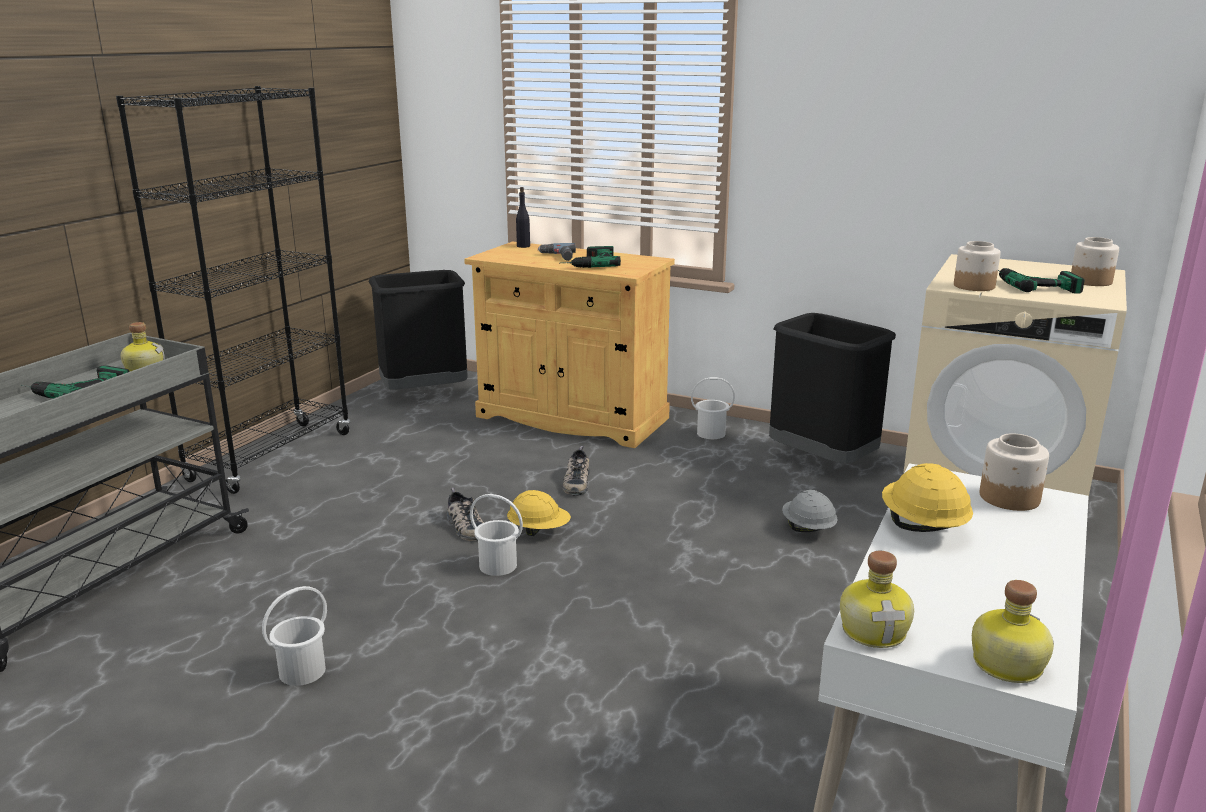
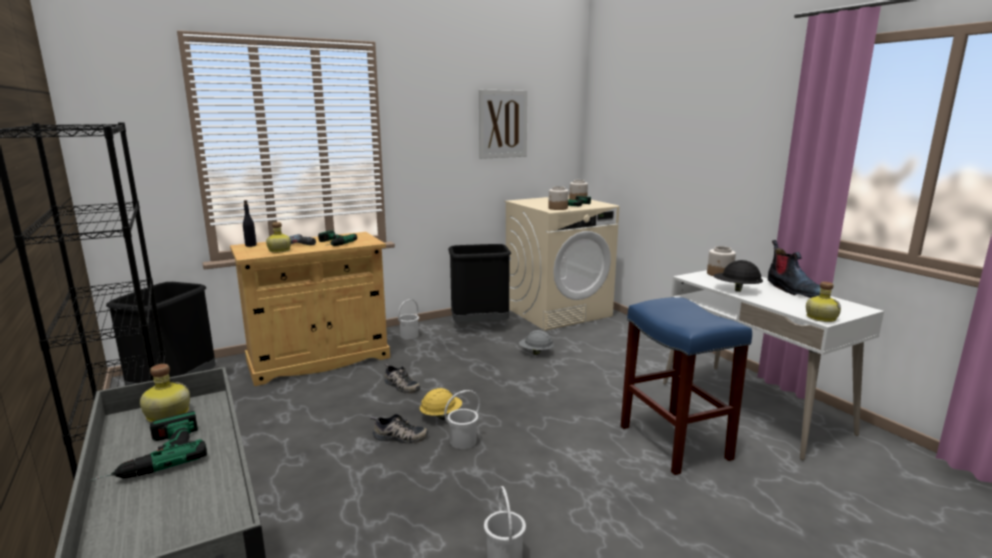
camera: 55 degrees left, 5 degrees down
(687, 731) = (672, 441): none -> blue stool
(922, 527) = (736, 290): yellow hard hat -> black hard hat
(969, 105) = (502, 124): none -> picture
(1005, 664) = (851, 309): bottle -> bottle (279, 250)
(1037, 582) = (792, 290): none -> boot

